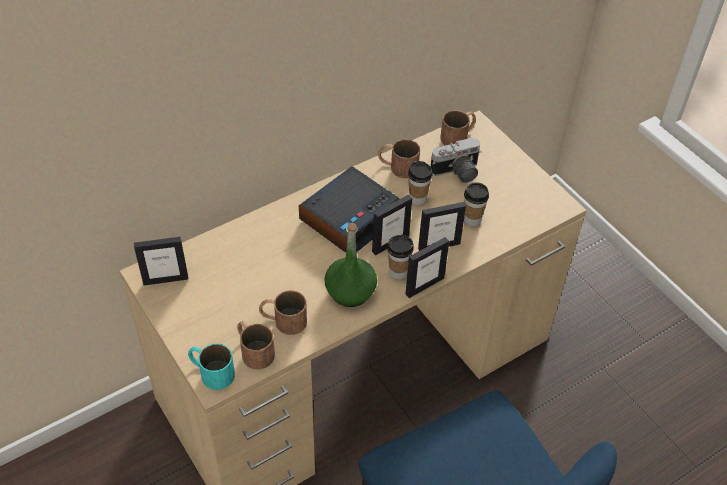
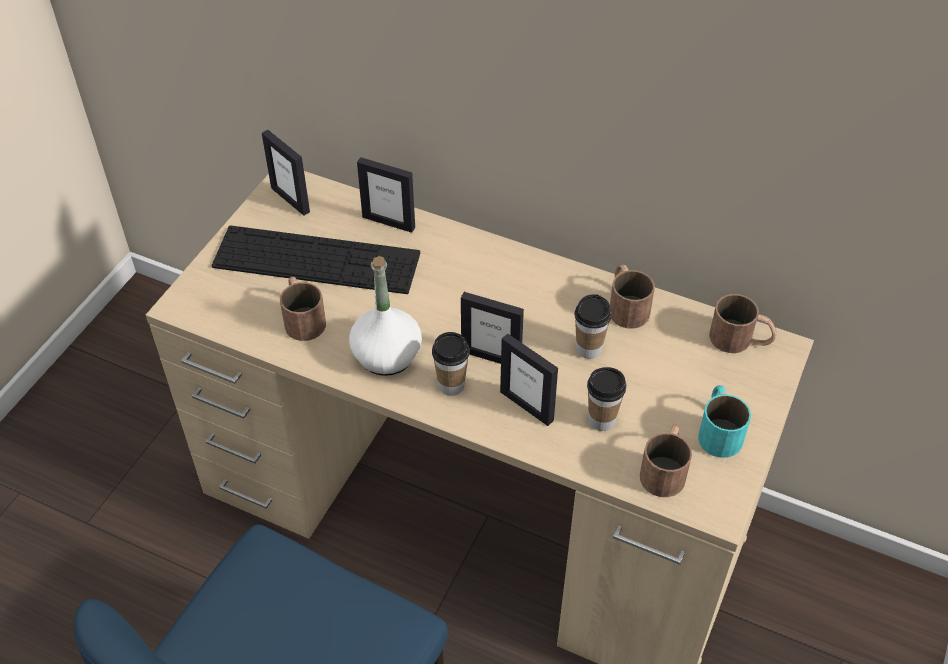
camera: 60 degrees right, 0 degrees up
(211, 372) = (194, 294): turquoise mug -> turquoise mug (718, 429)
(237, 290) = (316, 260): none -> keyboard
(253, 350) = (245, 313): brown mug -> brown mug (665, 468)
(350, 217) = (502, 301): alarm clock -> none
(350, 292) = (386, 355): green bottle -> white bottle
(424, 286) = (449, 421): picture frame -> picture frame (389, 222)
(457, 173) = (670, 368): camera -> none

